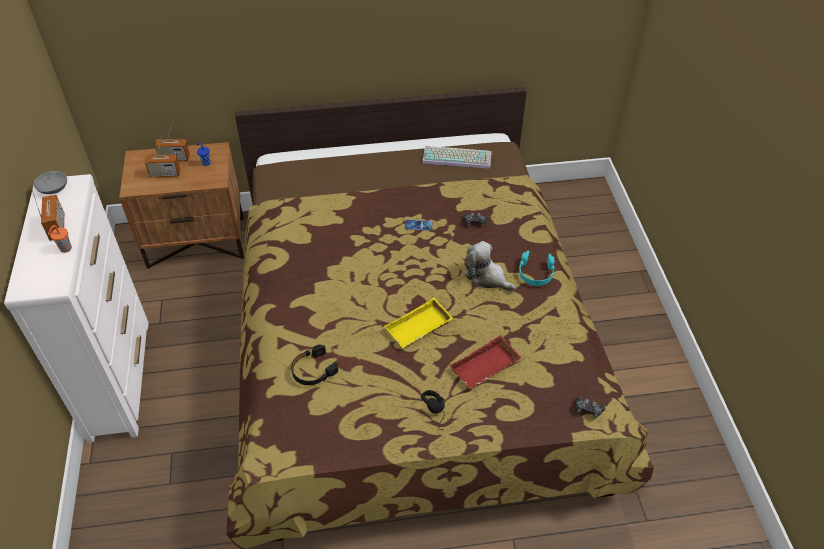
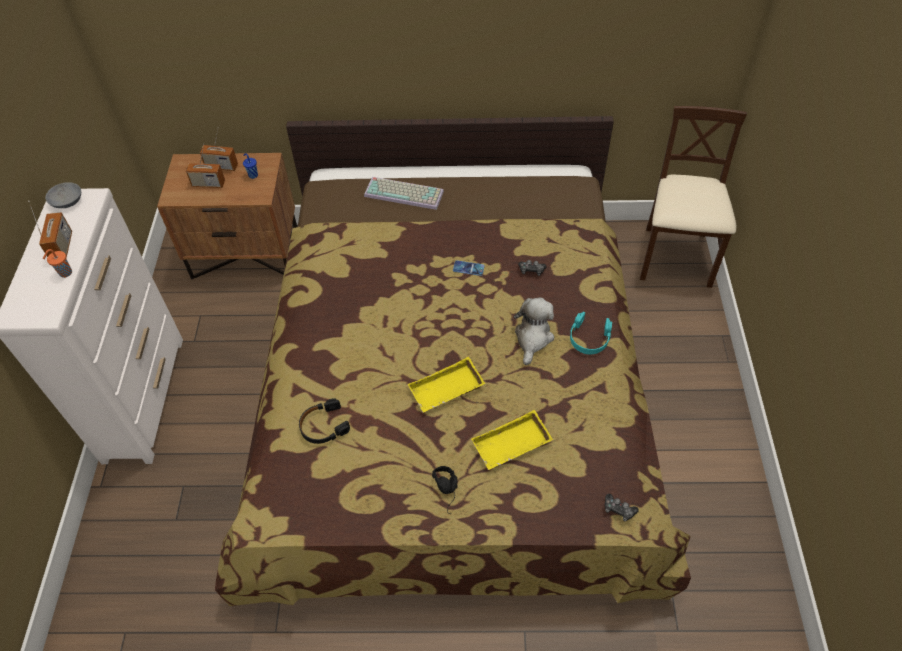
camera: 10 degrees right, 5 degrees up
(458, 157) = (527, 190): keyboard -> keyboard (405, 193)
(485, 368) = (511, 446): red tray -> yellow tray
(486, 277) = (533, 338): plush toy -> plush toy turned 60 degrees clockwise
(588, 210) = (675, 258): none -> beige chair

